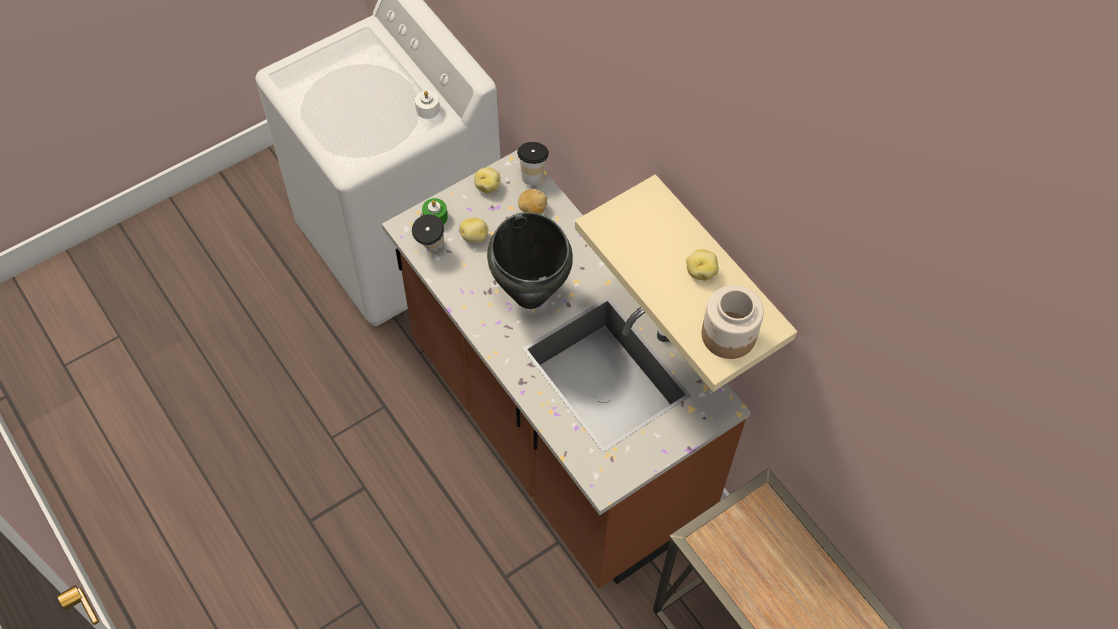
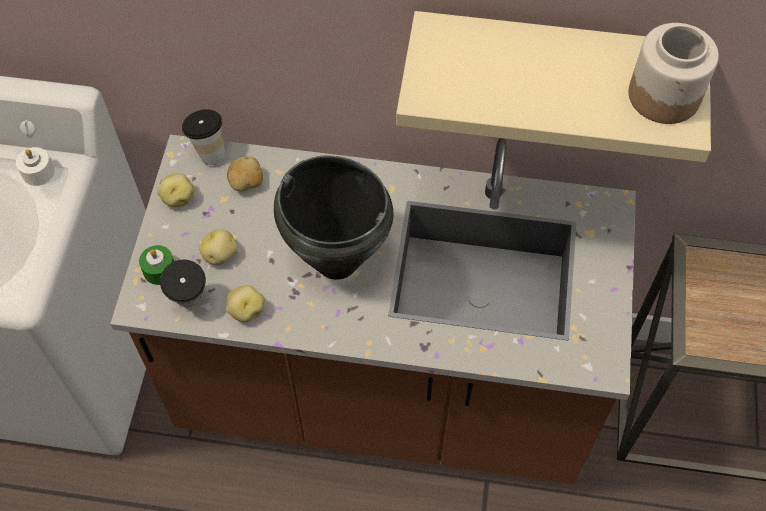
camera: 45 degrees left, 0 degrees up
(700, 271) = (567, 62): potato -> potato (246, 310)

